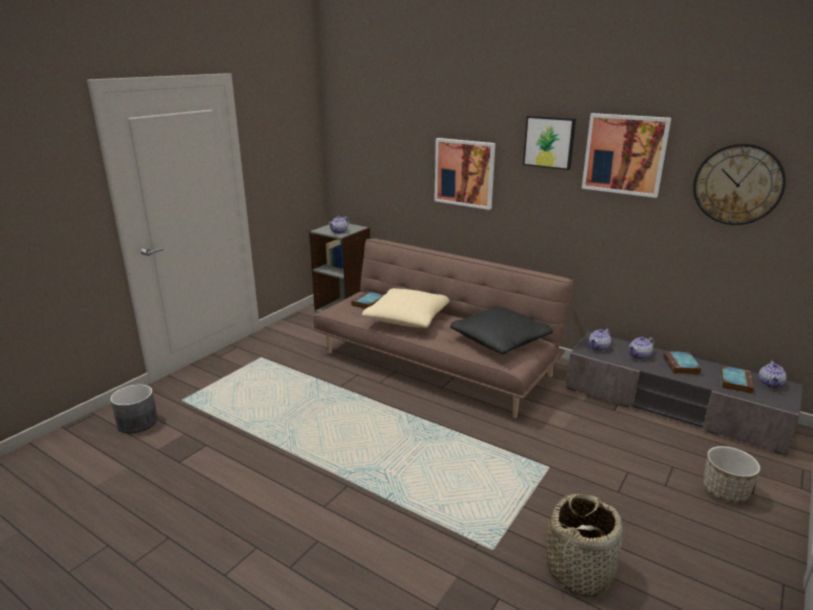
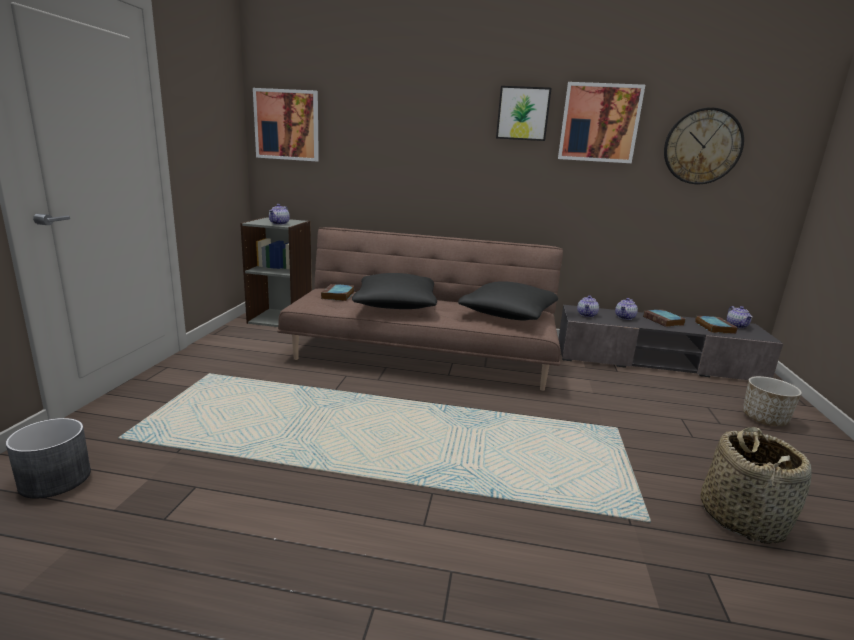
camera: 25 degrees left, 5 degrees down
(407, 319) = (396, 305): beige pillow -> black pillow
(464, 173) = (427, 151): picture -> picture (287, 125)

